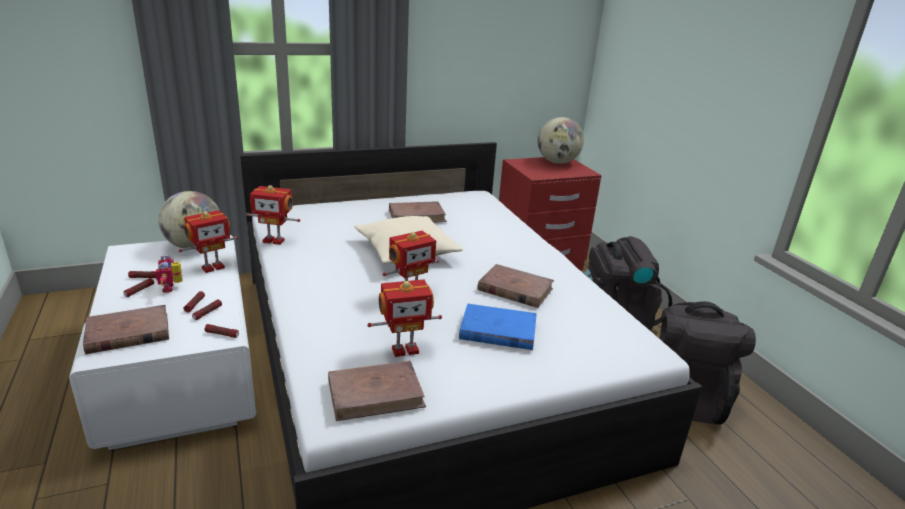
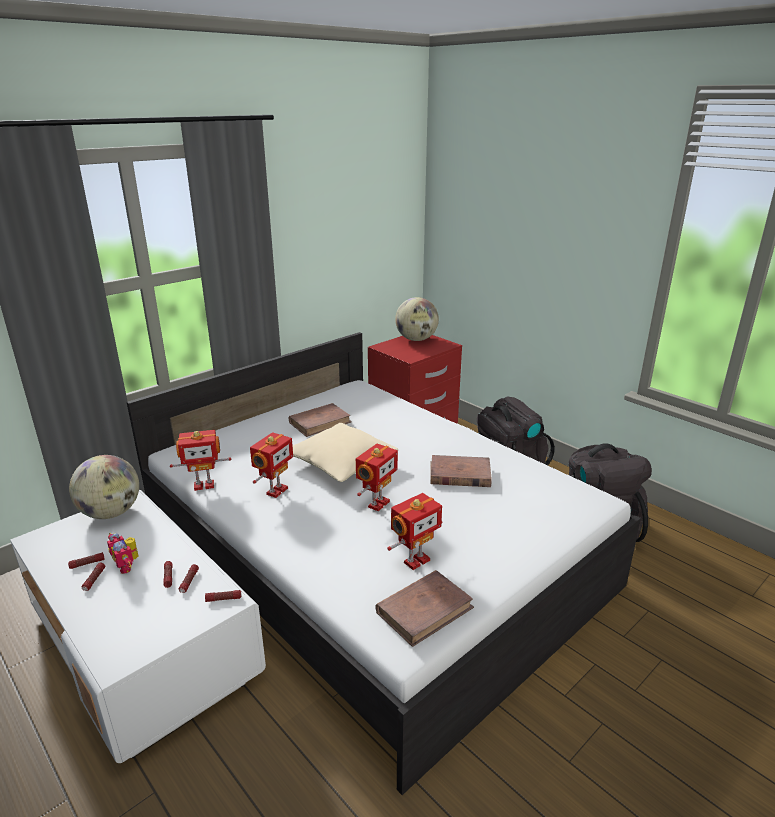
camera: 20 degrees left, 0 degrees up
(127, 333) = (124, 630): brown book -> none
(212, 267) = (152, 531): toy robot -> toy robot (275, 491)
(497, 331) = (475, 518): blue book -> none

